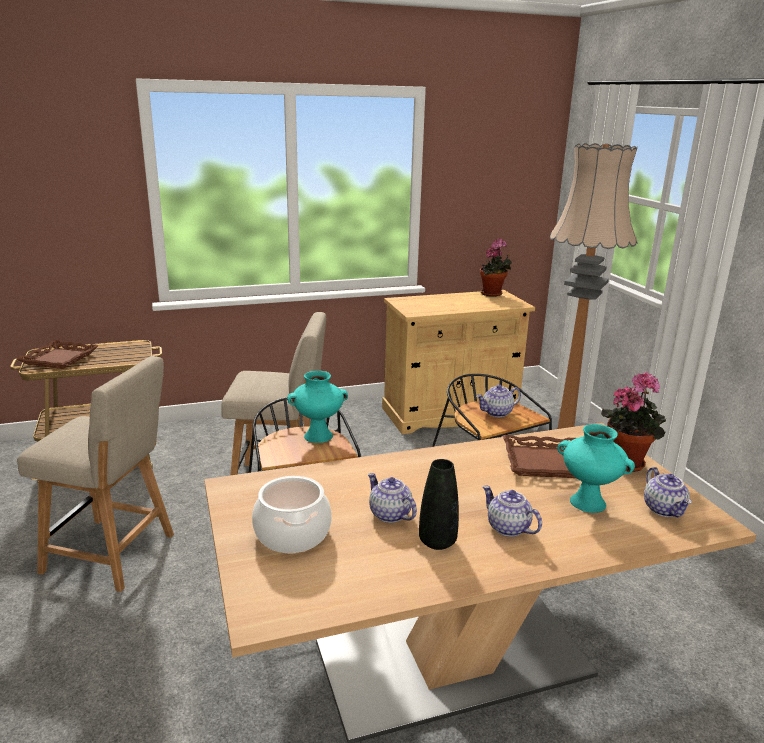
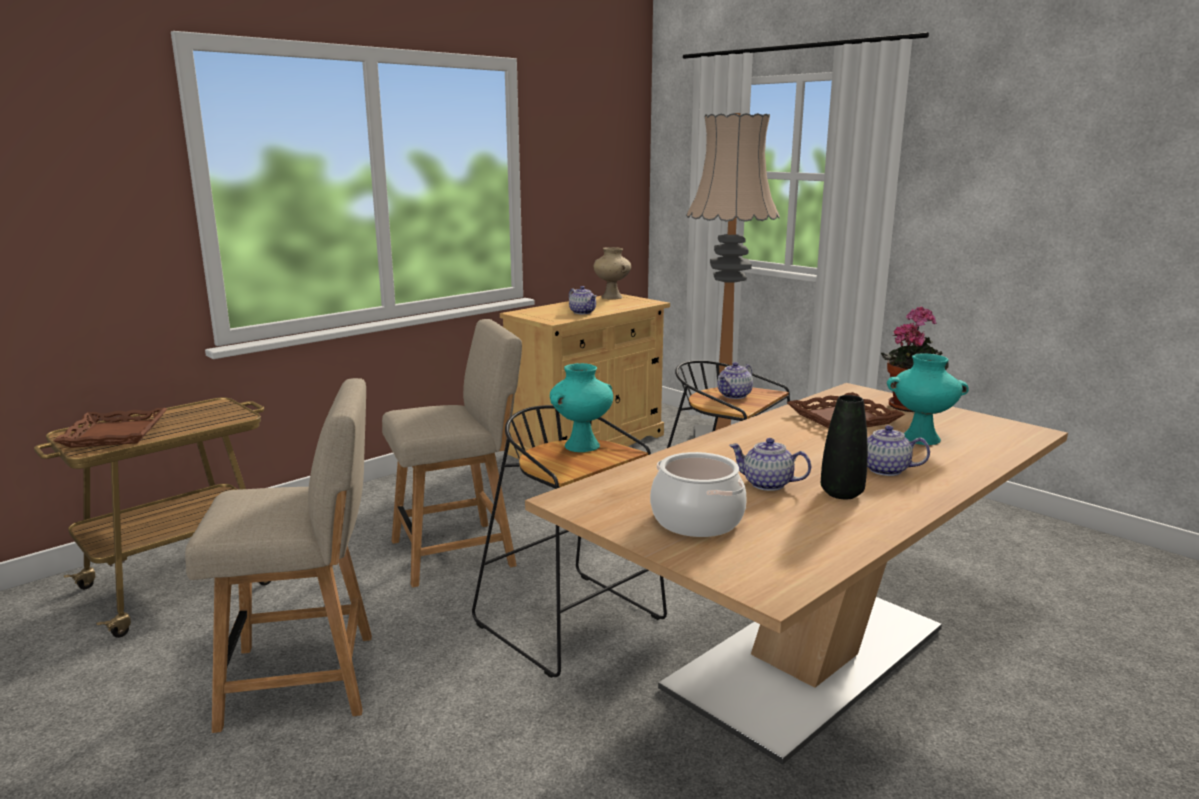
camera: 25 degrees left, 5 degrees down
(493, 294) = (612, 297): potted plant -> beige vase
(664, 509) = (983, 430): teapot -> teapot (583, 312)

